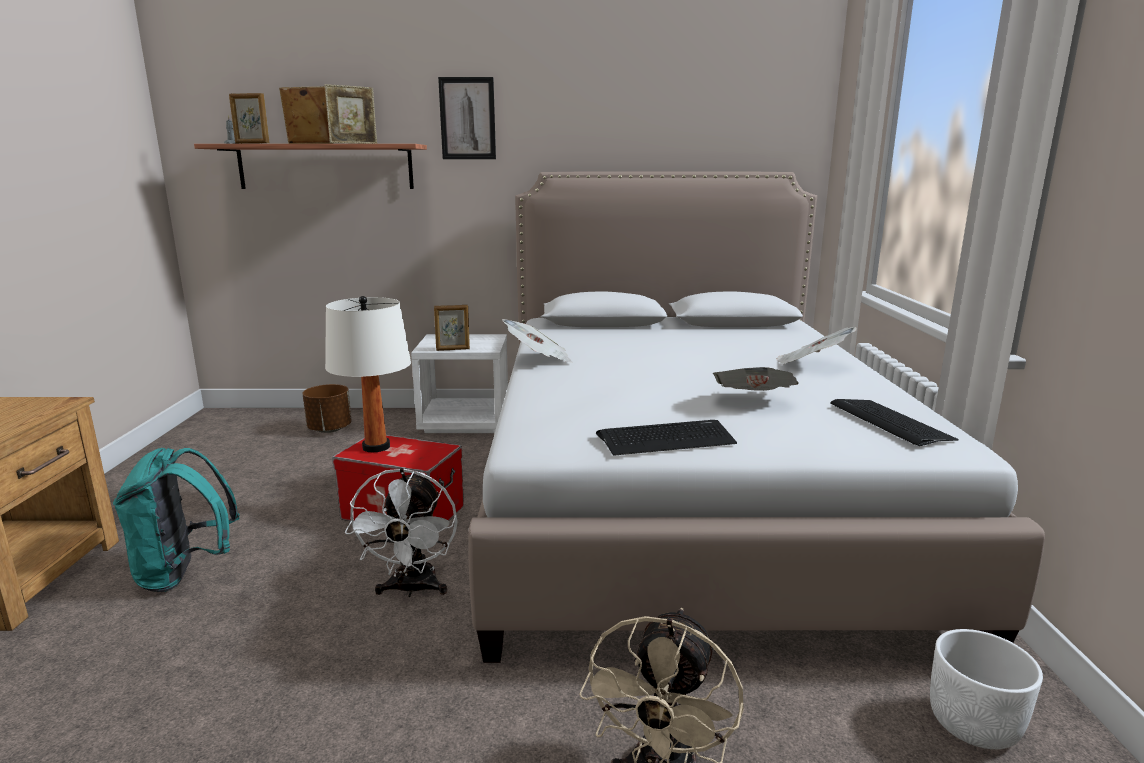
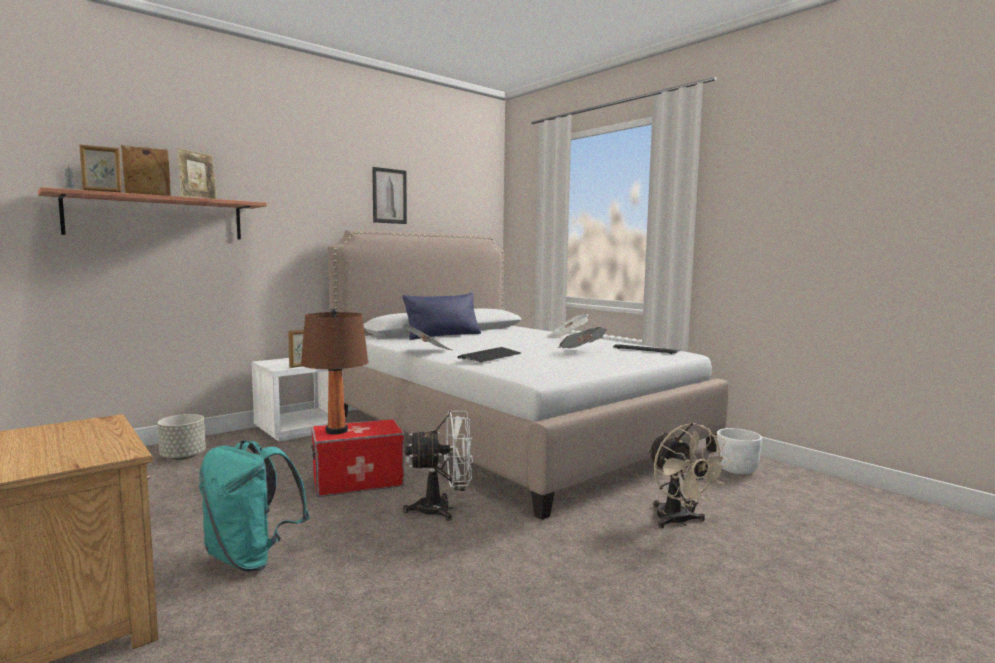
camera: 40 degrees left, 10 degrees down
(329, 429) = (182, 457): brown planter -> grey planter
(376, 447) = (336, 431): white table lamp -> brown table lamp
(412, 589) = (442, 509): white fan -> white fan turned 60 degrees counterclockwise
(467, 118) = (286, 187): picture -> picture (389, 196)
(639, 332) = (443, 336): none -> blue pillow
(666, 439) = (587, 366): keyboard -> keyboard (490, 356)

